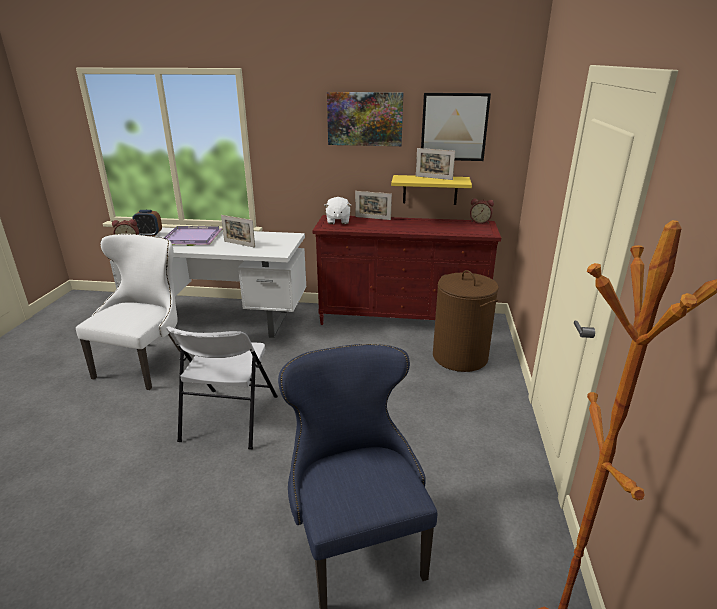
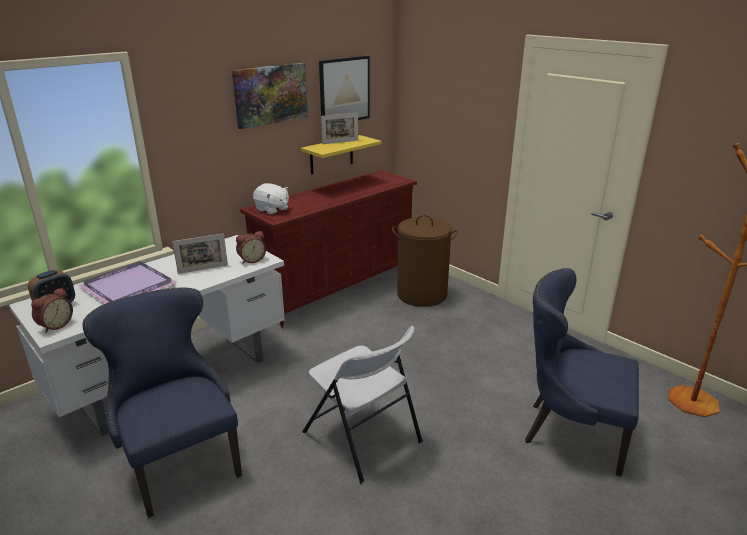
camera: 50 degrees left, 0 degrees up
(145, 363) = (180, 461): white chair -> blue chair
(373, 218) = (293, 197): picture frame -> none
(480, 222) = (375, 173): alarm clock -> alarm clock (251, 260)

